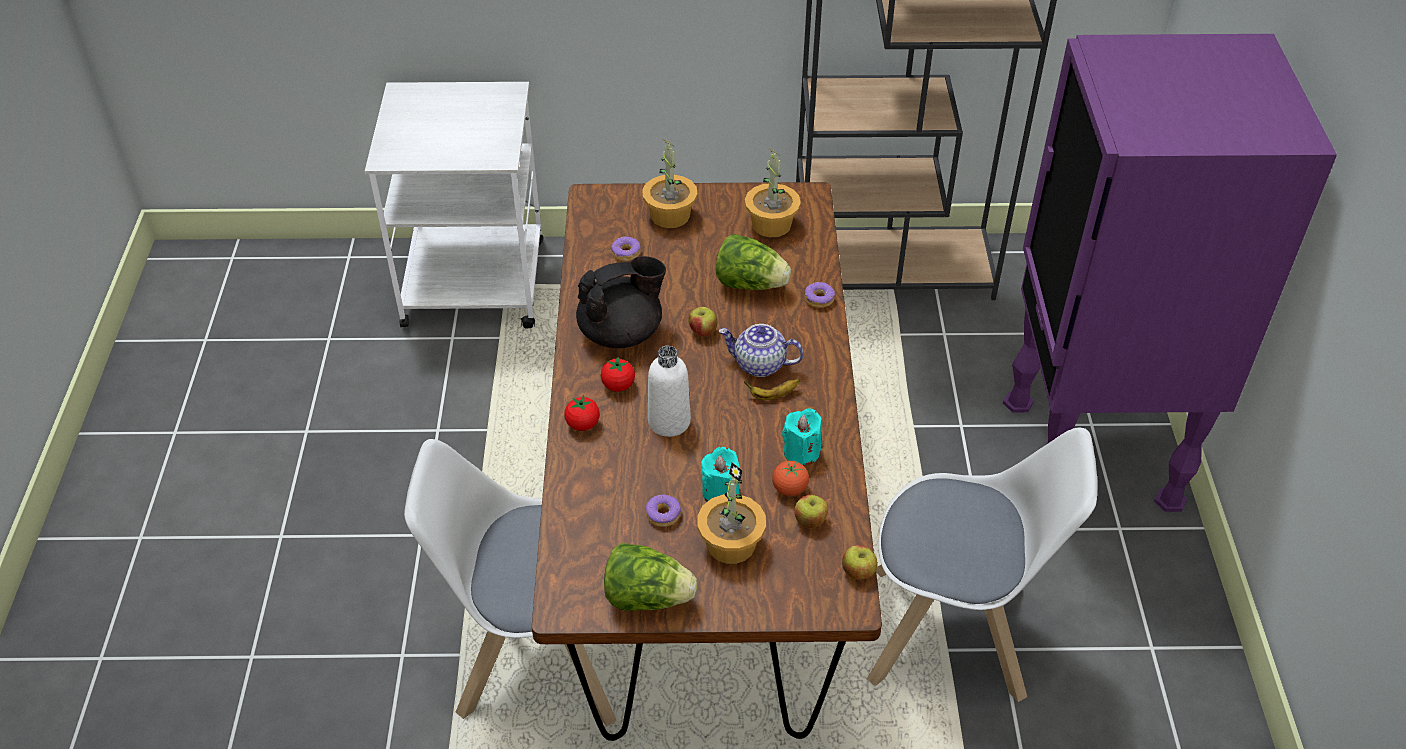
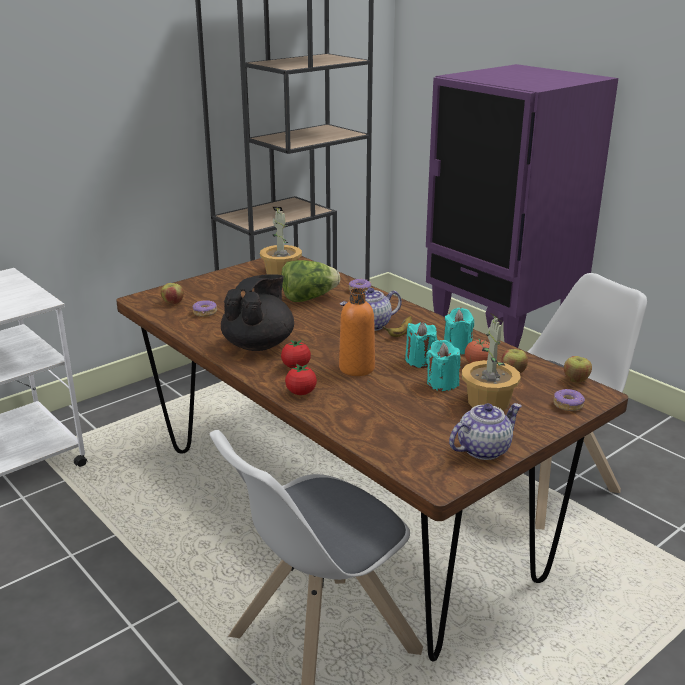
camera: 40 degrees left, 20 degrees down
(647, 597) = (483, 449): lettuce -> teapot
(663, 514) = (425, 408): donut -> donut (568, 405)
(669, 215) = (209, 290): potted plant -> none
(669, 421) = (357, 368): white bottle -> orange bottle
(702, 331) = (312, 325): apple -> apple (173, 303)
(740, 448) = (420, 361): none -> turquoise candle

